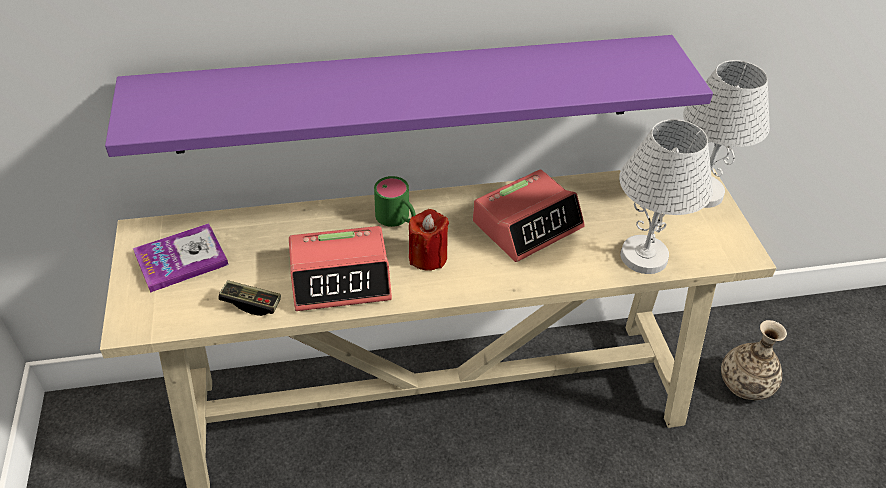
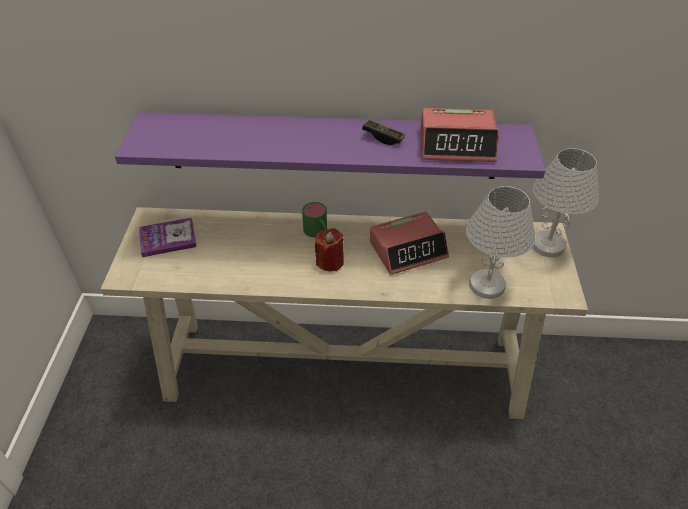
camera: 15 degrees right, 0 degrees up
(251, 303) = (203, 274): game controller -> game controller (383, 137)
(341, 278) = (266, 267): alarm clock -> alarm clock (457, 145)
(745, 383) = (580, 397): vase -> none

